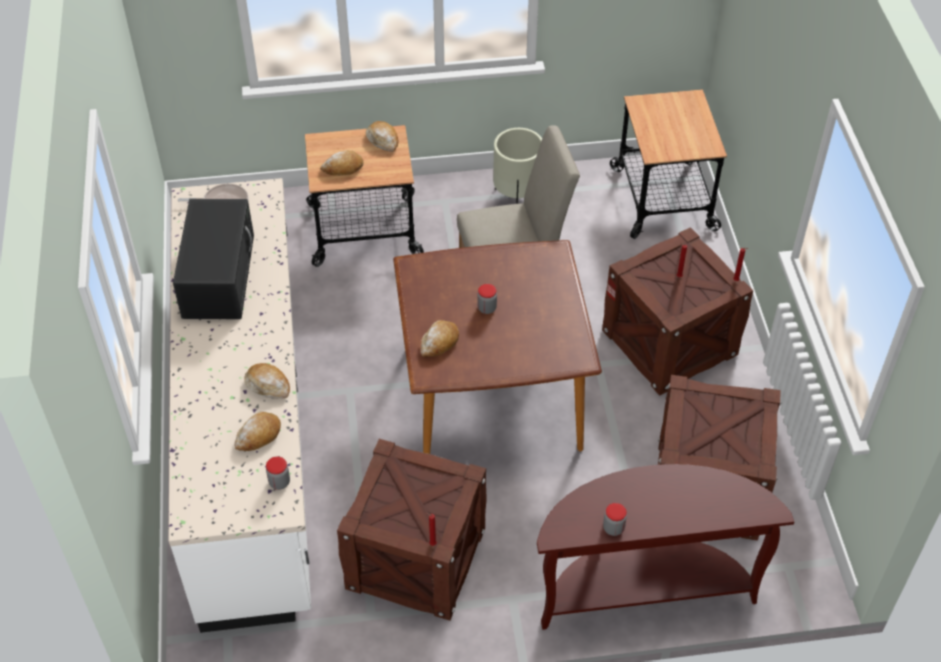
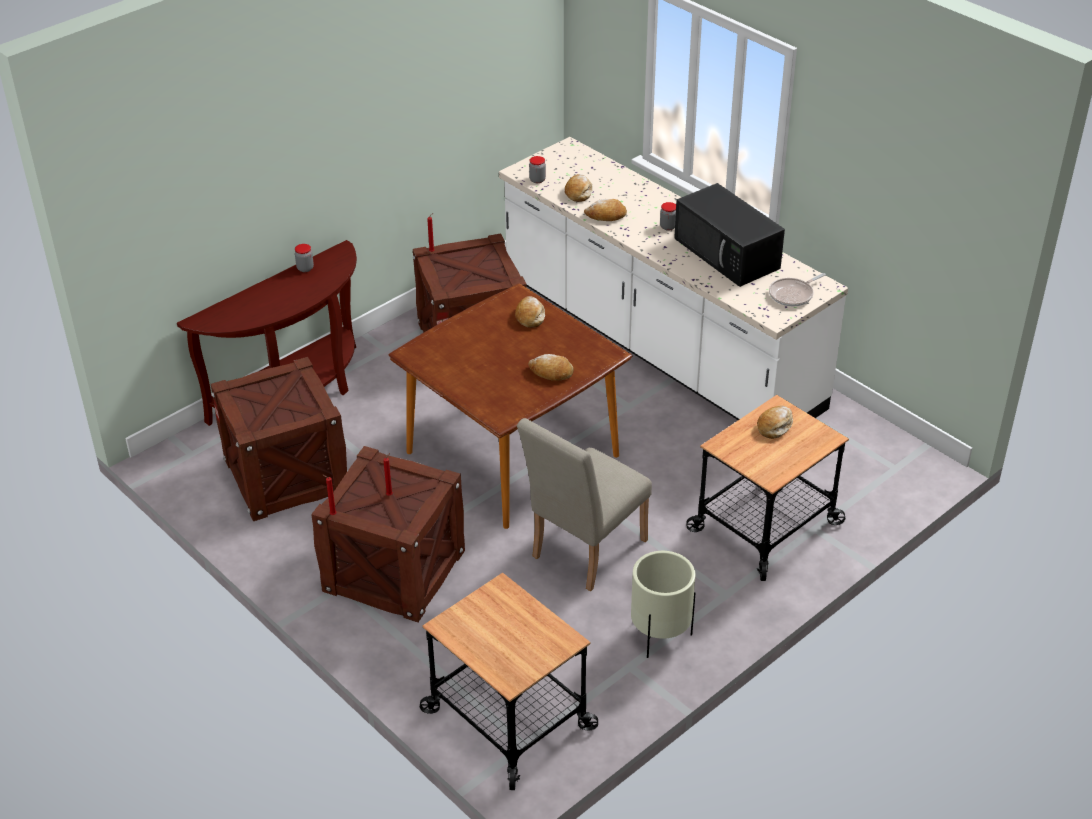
camera: 145 degrees right, 10 degrees down
(383, 140) = (773, 467): bread -> bread (551, 372)
(487, 308) = (517, 353): jar -> jar (668, 227)

